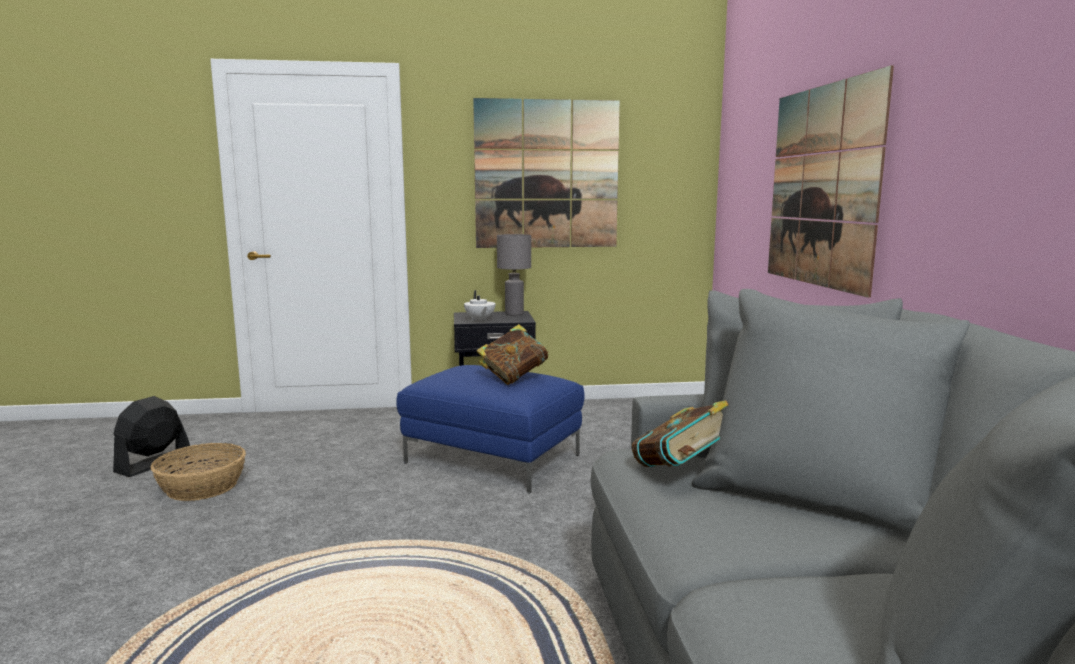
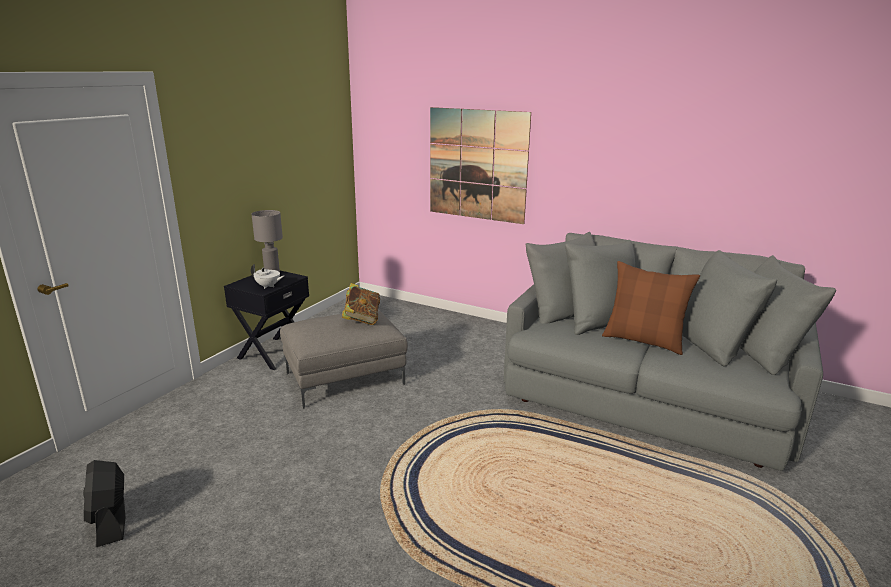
camera: 55 degrees left, 10 degrees up
(203, 487) = (212, 500): basket -> none
(495, 458) = (345, 378): blue ottoman -> grey ottoman
(546, 174) = (267, 159): picture -> none
(682, 473) = (563, 331): book -> none
(804, 557) = (643, 341): none -> brown pillow

